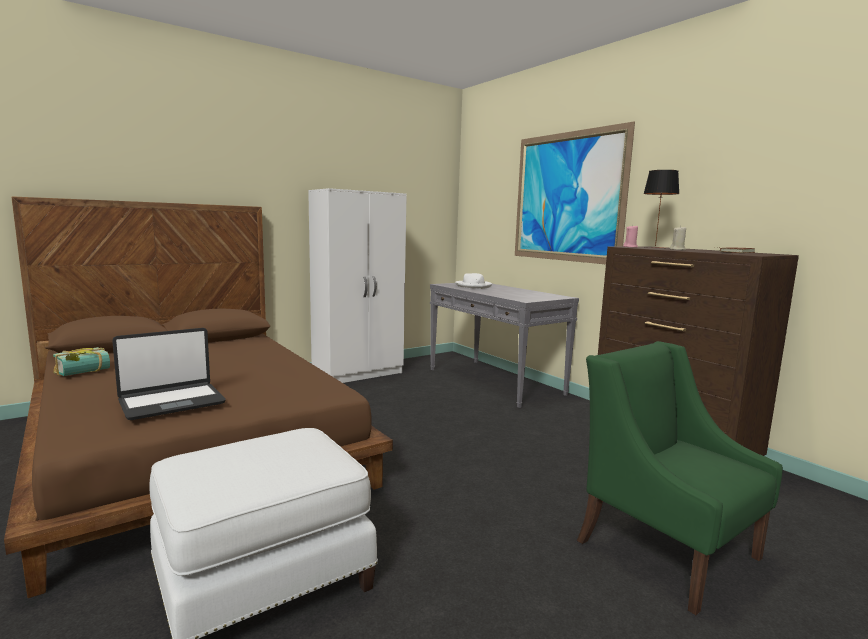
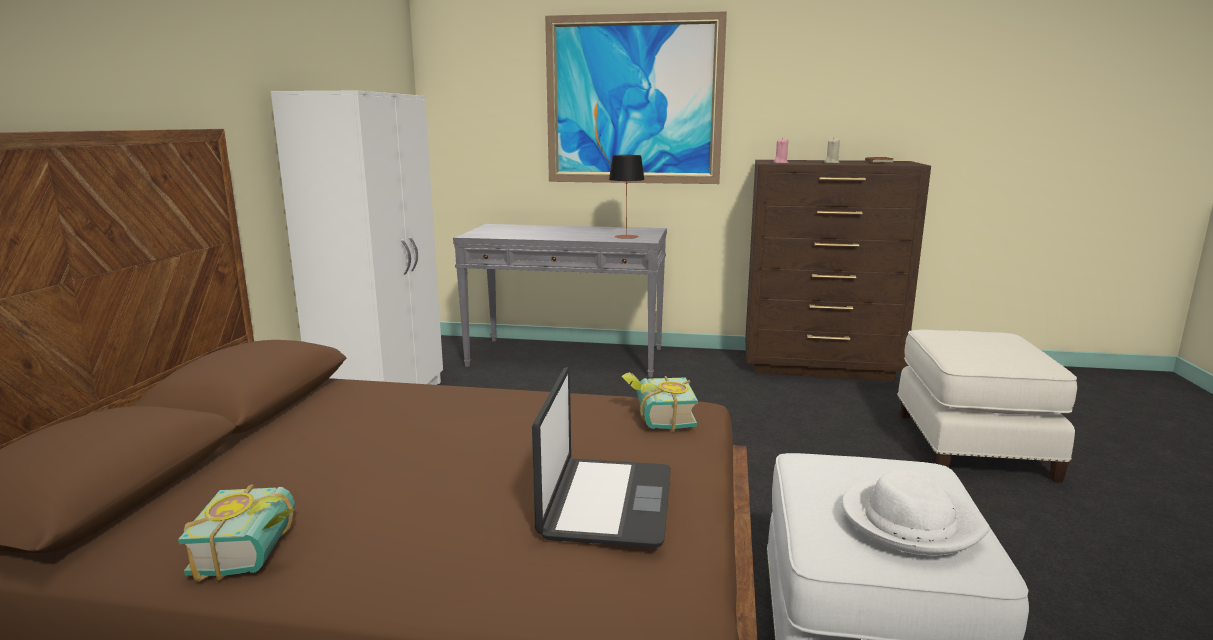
camera: 45 degrees left, 5 degrees up
(305, 389) = (657, 418): none -> book
(473, 286) = (515, 231): white hat -> white hat (909, 521)
(655, 247) = (790, 161): table lamp -> table lamp (626, 237)
(665, 547) = (969, 445): green armchair -> white ottoman

